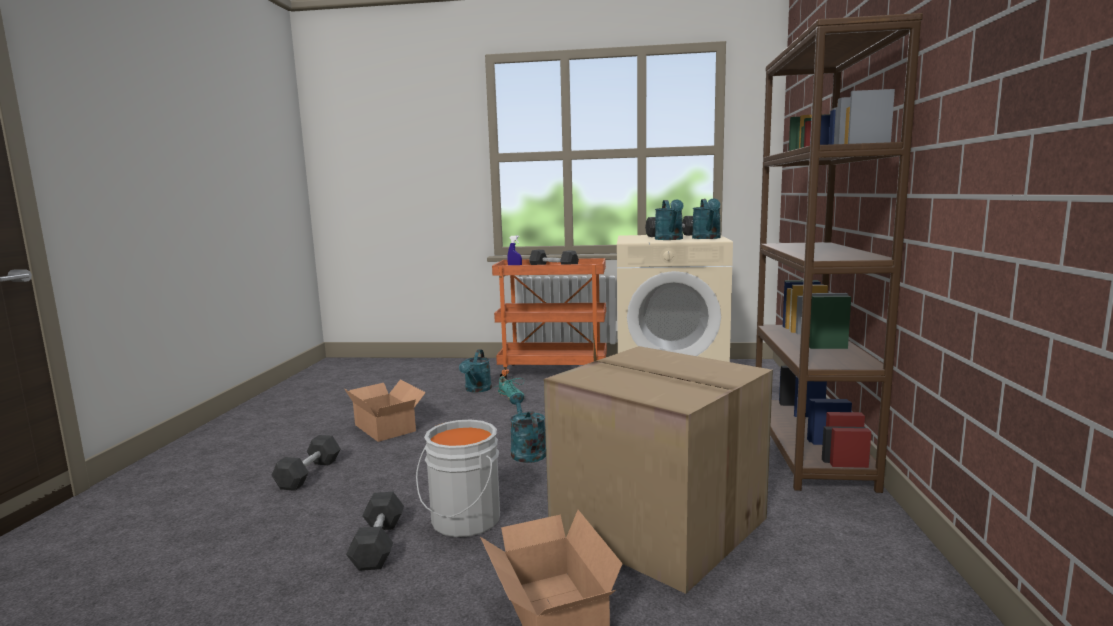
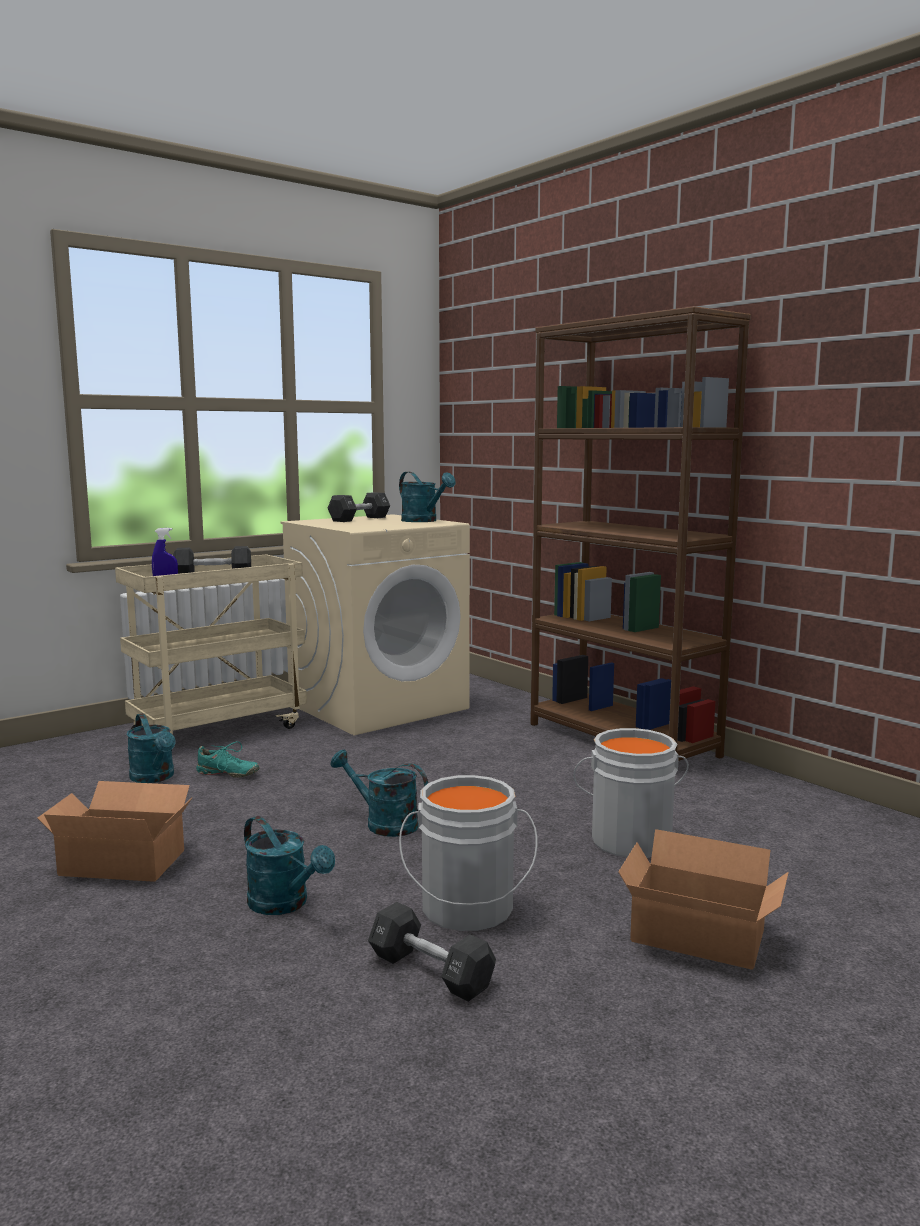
camera: 45 degrees left, 0 degrees up
(309, 474) = (142, 954): black dumbbell -> none
(554, 371) = (219, 729): orange cart -> beige cart
(654, 523) = (630, 839): cardboard box -> grey bucket
(670, 239) = (388, 524): turquoise watering can -> turquoise watering can (285, 904)

